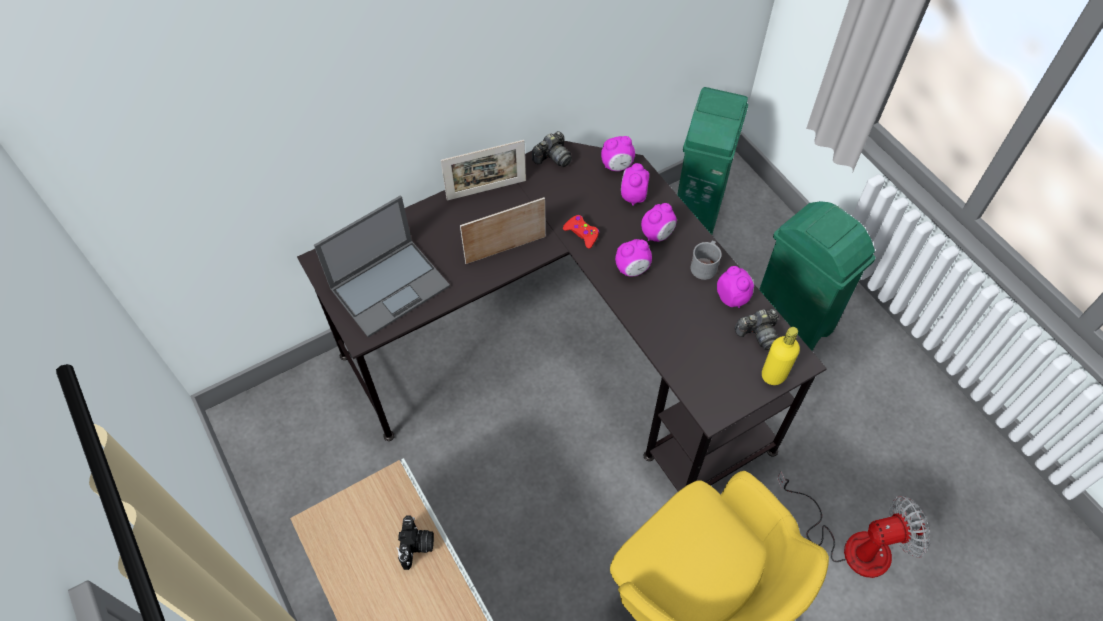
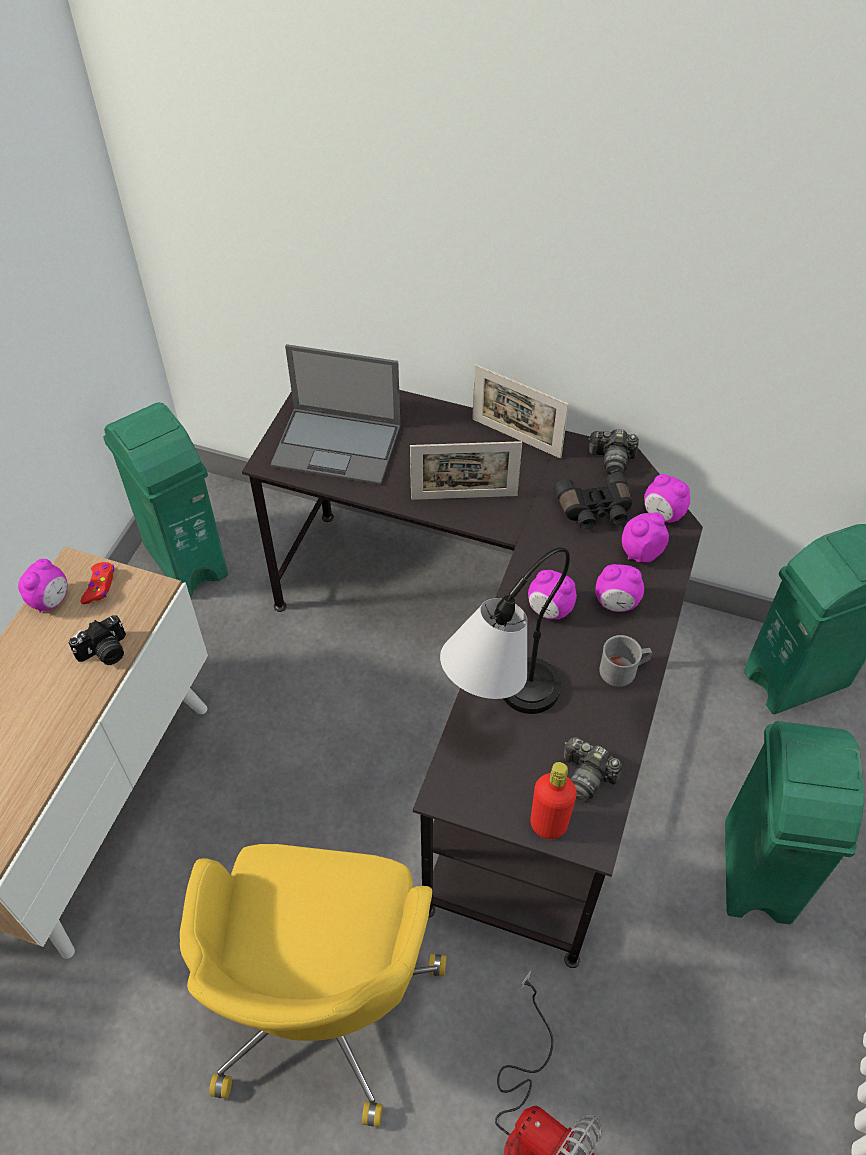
camera: 50 degrees right, 5 degrees down
(287, 469) = (186, 560): none -> green trash can
(505, 250) = (464, 497): picture frame -> picture frame turned 150 degrees clockwise
(582, 194) = (594, 510): none -> black binoculars
(582, 233) = (547, 541): red game controller -> red game controller (100, 586)
(680, 345) = (499, 711): none -> table lamp
(732, 297) = (609, 721): alarm clock -> alarm clock (51, 600)
(773, 375) = (548, 824): yellow bottle -> red bottle

